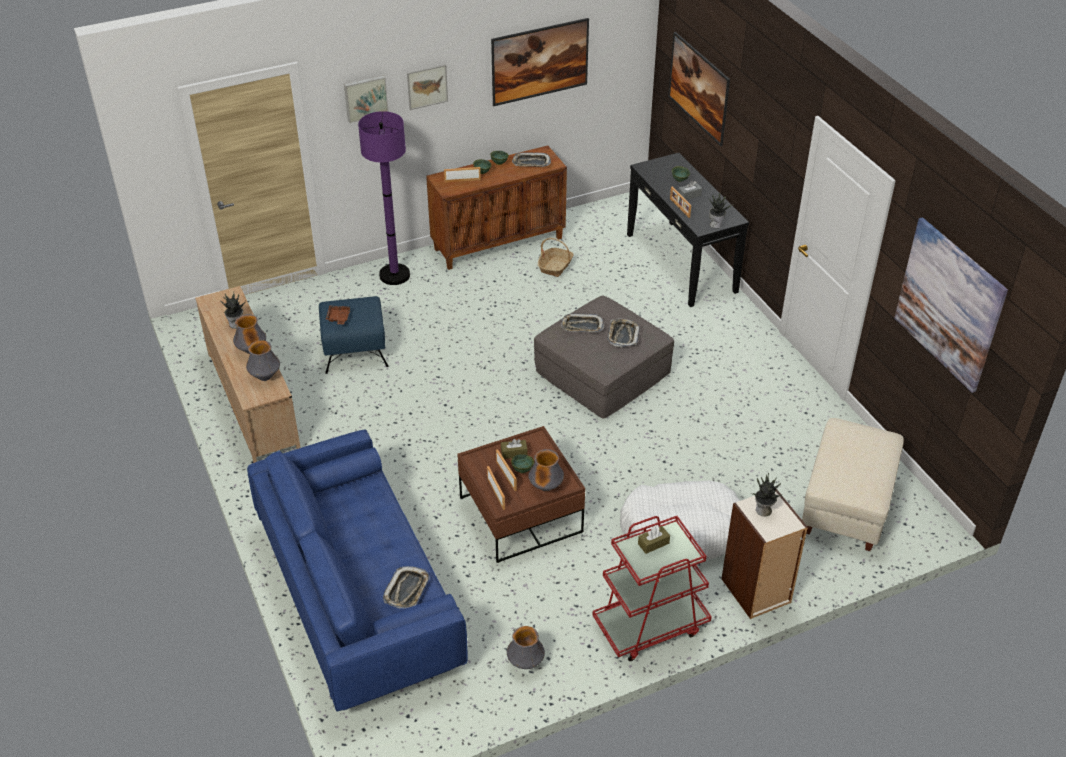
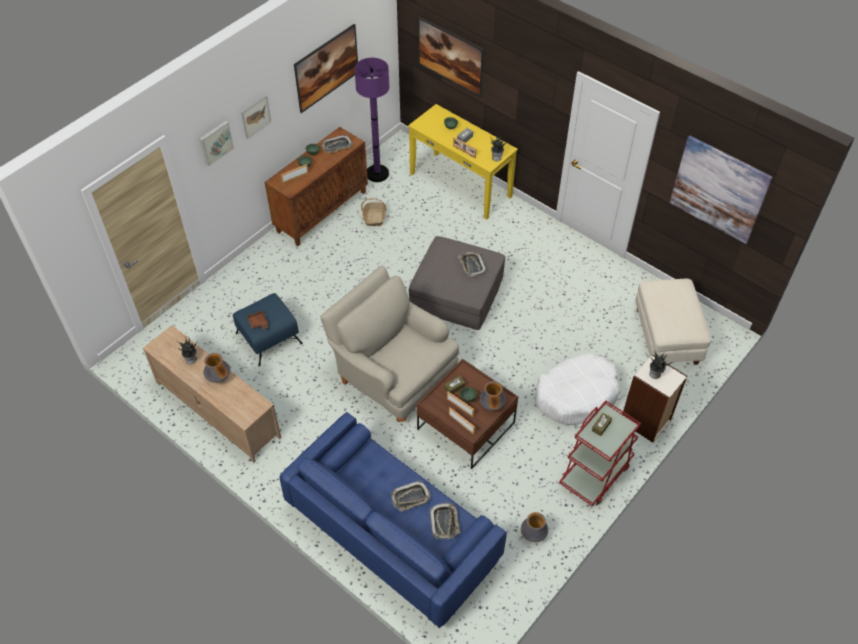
camera: 25 degrees left, 10 degrees up
(265, 377) = (243, 396): vase -> none
(394, 275) = (260, 264): purple floor lamp -> purple floor lamp (377, 174)
(469, 432) = (393, 375): none -> beige armchair
(582, 326) = (439, 268): tray -> tray (410, 497)
(681, 262) = (460, 185): black console table -> yellow console table

